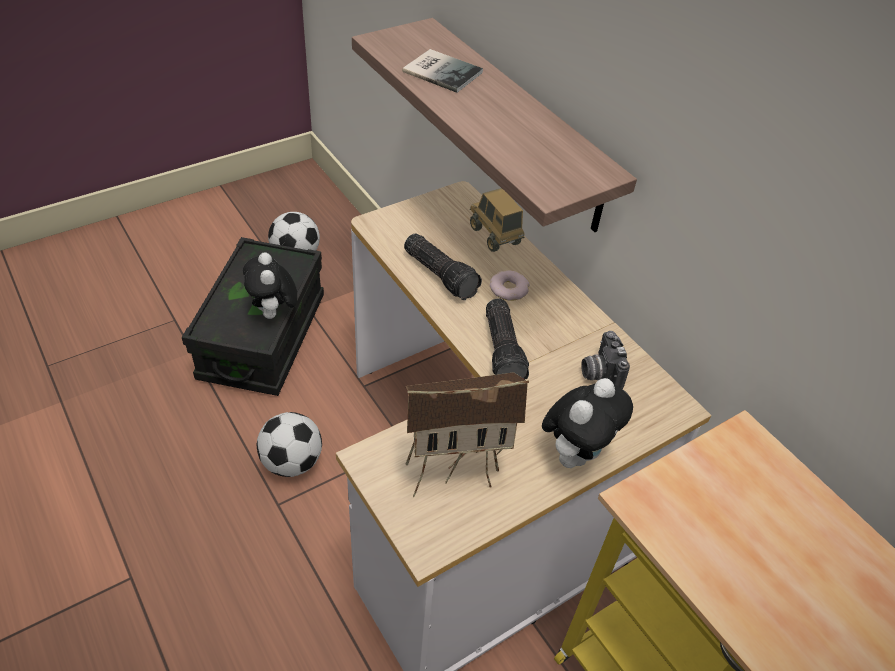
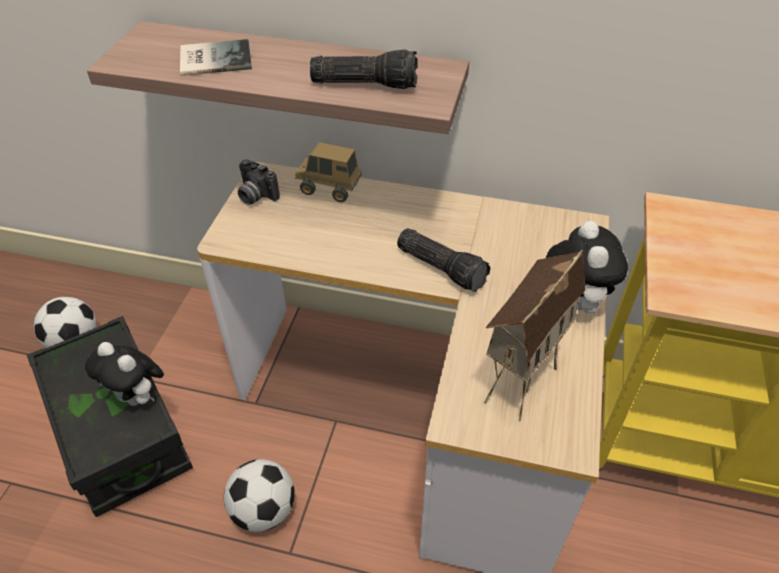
camera: 40 degrees left, 0 degrees up
(441, 274) = (327, 244): flashlight -> flashlight (366, 83)
(508, 289) = (388, 221): donut -> none
(599, 372) = (518, 236): camera -> camera (255, 196)

